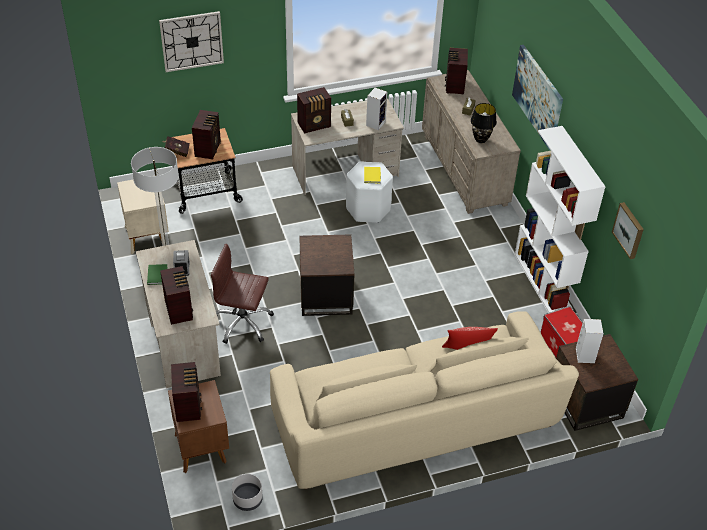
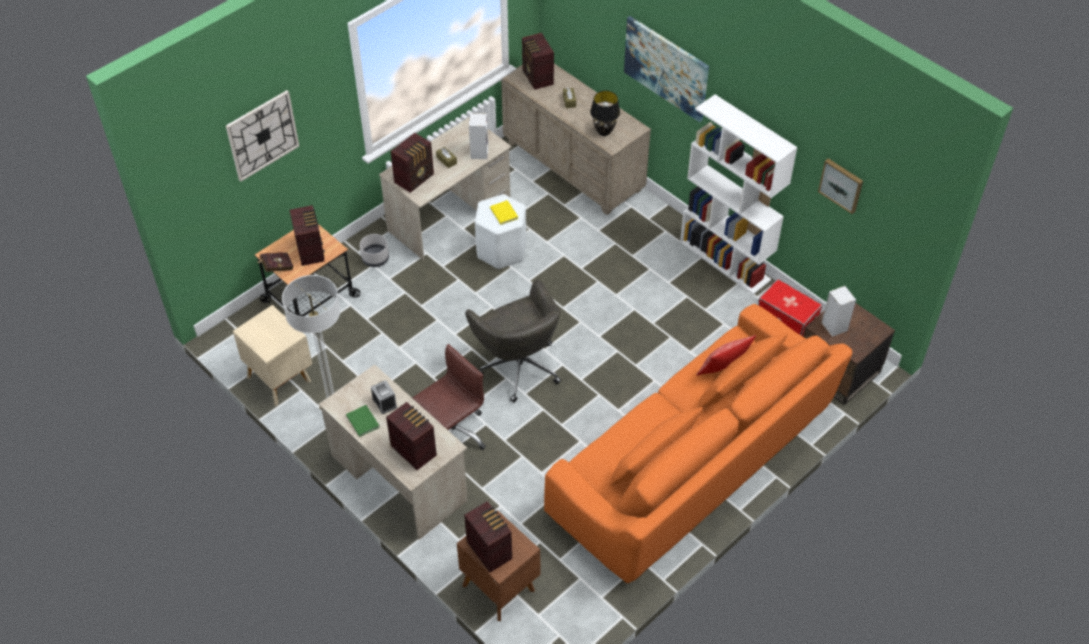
camera: 25 degrees left, 5 degrees up
(242, 323) = (452, 433): brown office chair -> brown office chair turned 150 degrees clockwise
(247, 499) = (581, 618): grey planter -> grey planter (375, 258)
(325, 295) = (518, 365): brown side table -> grey office chair
(415, 422) = (693, 463): beige sofa -> orange sofa

